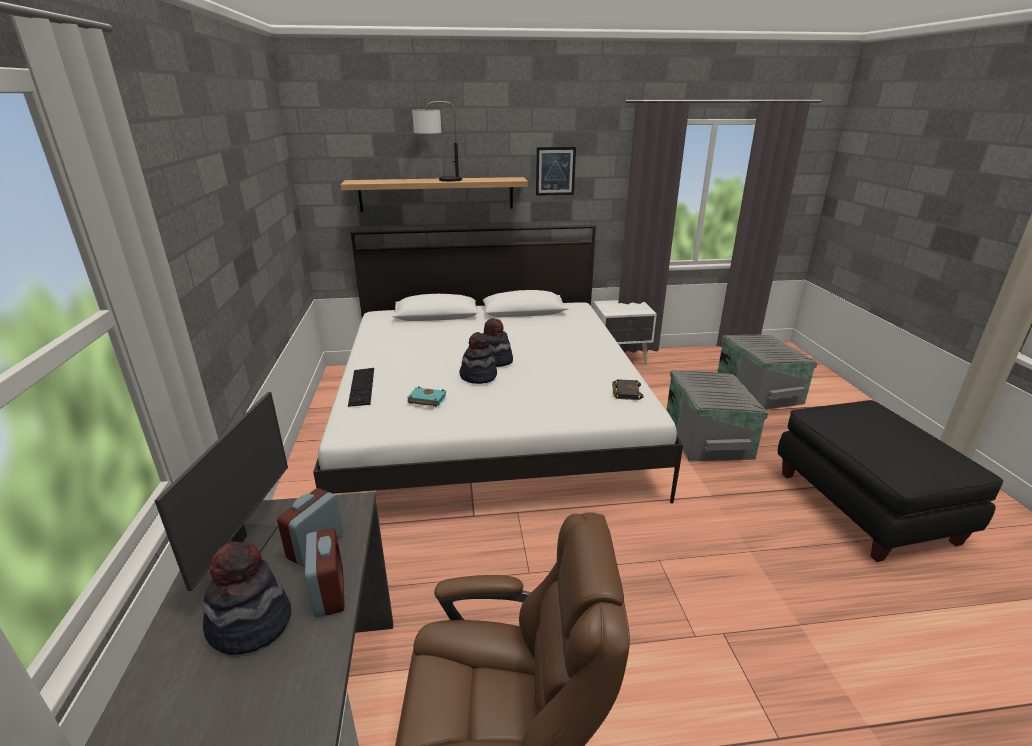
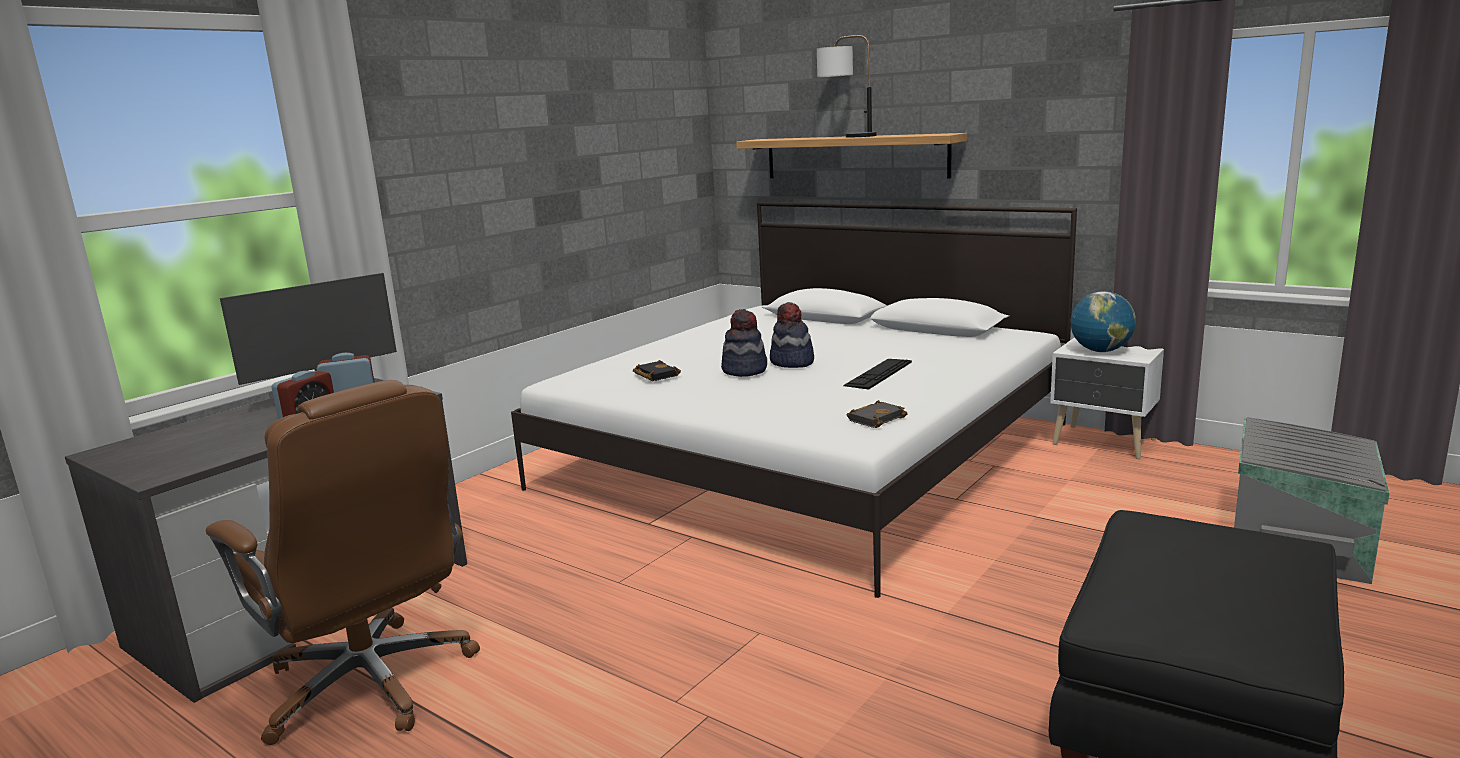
camera: 45 degrees right, 10 degrees down
(250, 624) = (257, 424): hat -> none
(361, 386) = (627, 355): keyboard -> keyboard (878, 373)
(425, 400) = (654, 375): turquoise book -> black book
(555, 171) = (1014, 123): picture -> none
(623, 309) = (1100, 351): none -> globe
(708, 437) = (1072, 560): grey storage box -> none

